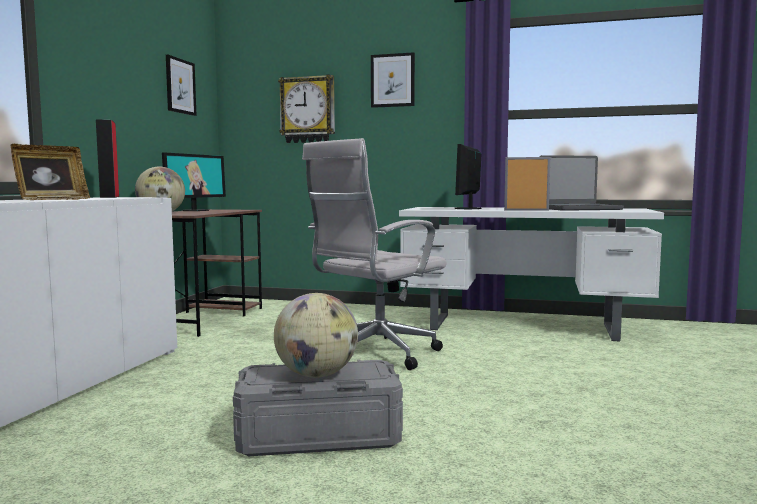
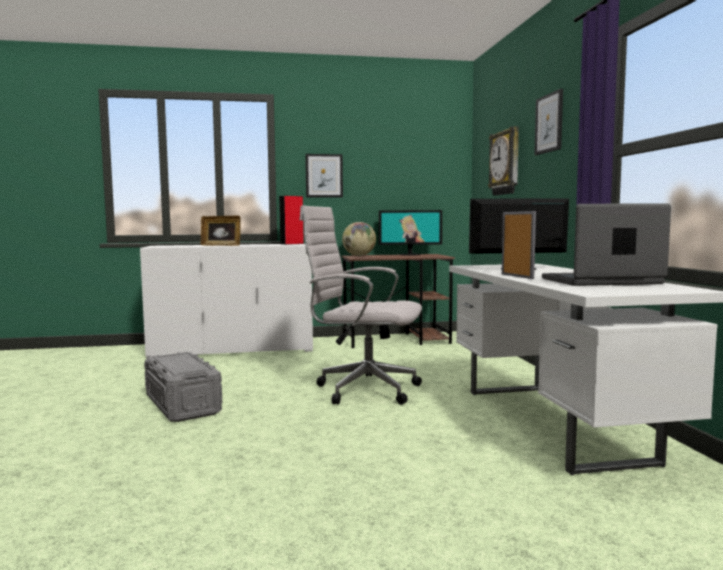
camera: 65 degrees right, 0 degrees up
(180, 86) = (417, 156): picture -> picture (324, 176)
(317, 375) = (173, 363): globe -> none
(578, 209) = (601, 281): laptop -> laptop turned 120 degrees clockwise

